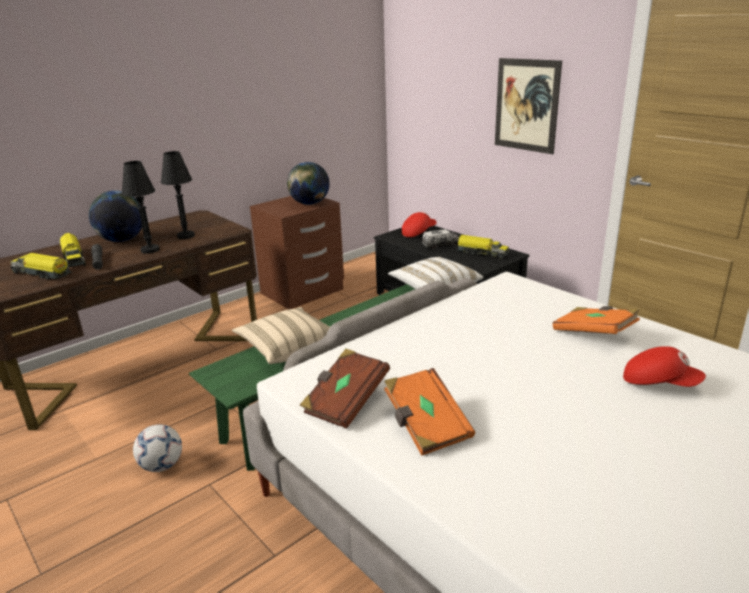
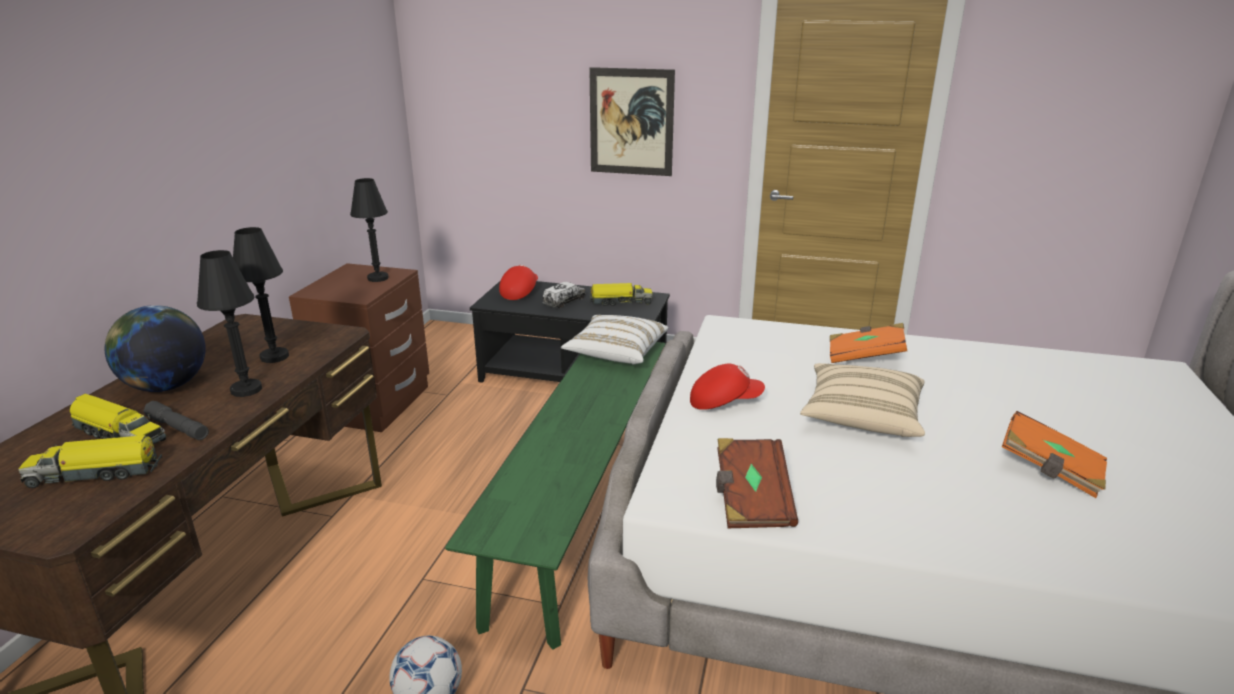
camera: 35 degrees left, 0 degrees up
(287, 348) = (537, 471): beige pillow -> beige pillow (861, 417)
(309, 203) = (378, 278): globe -> black table lamp
(426, 425) = (855, 493): orange book -> orange book (1049, 470)
(659, 383) = (967, 387): red cap -> red cap (724, 402)

